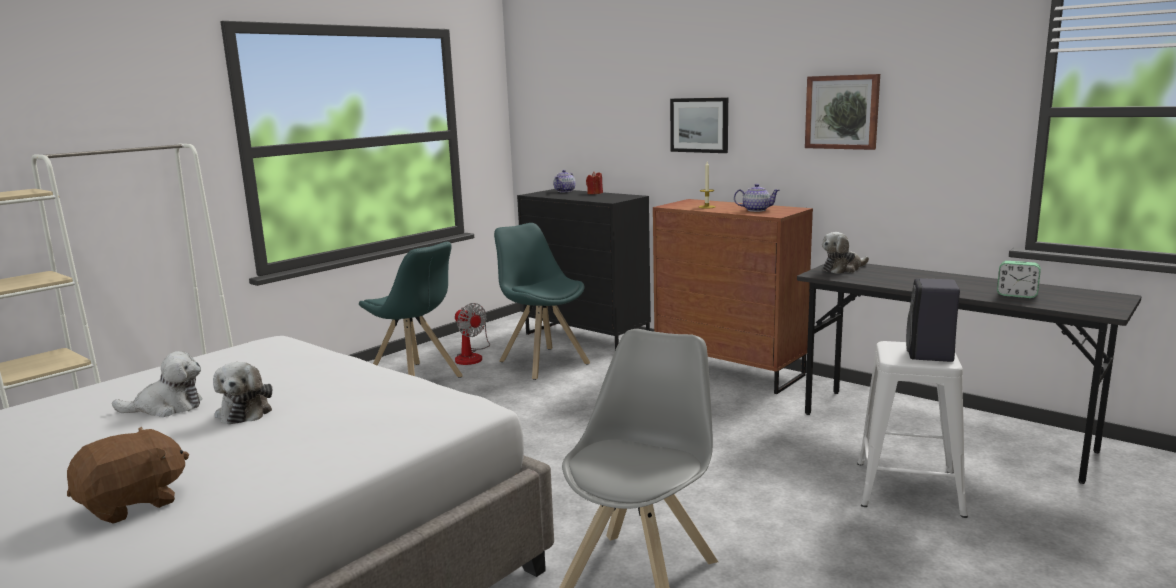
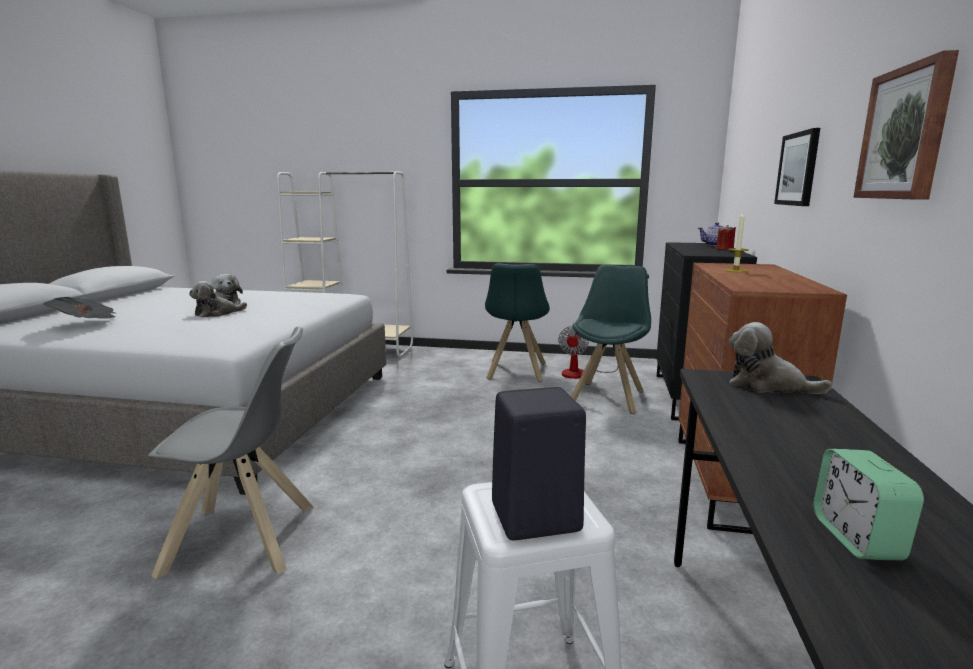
camera: 60 degrees right, 0 degrees up
(133, 504) = (87, 324): brown plush toy -> newspaper
(756, 210) = (761, 281): teapot -> none

